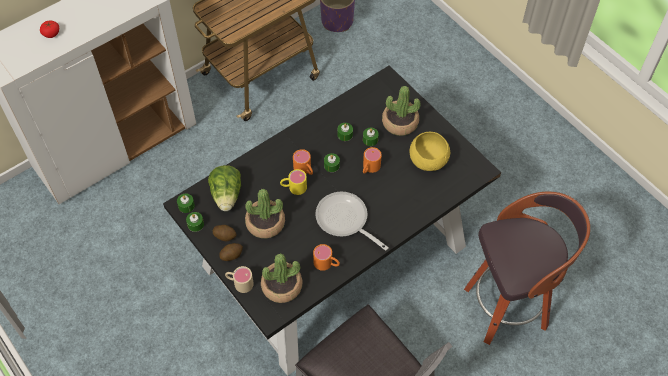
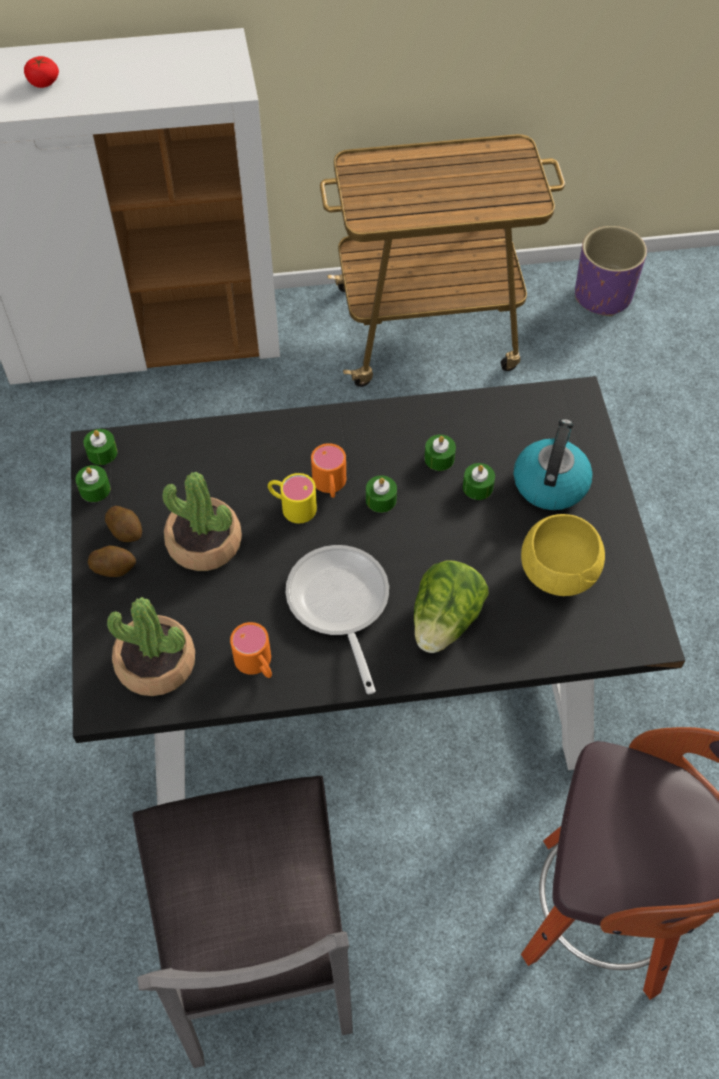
camera: 30 degrees right, 0 degrees up
(227, 196) = (176, 467): lettuce -> lettuce (445, 621)
(239, 283) = (93, 621): beige mug -> none
(369, 168) = (443, 535): orange mug -> none
(400, 123) = (550, 482): potted plant -> kettle

